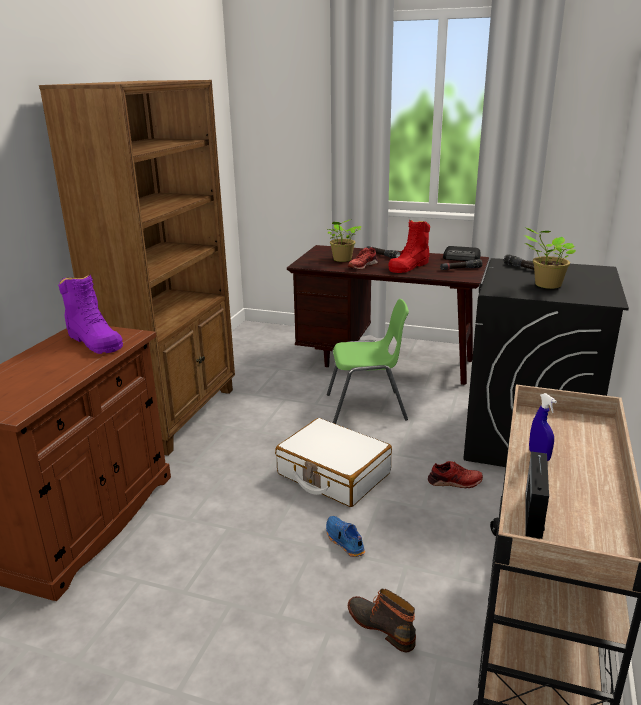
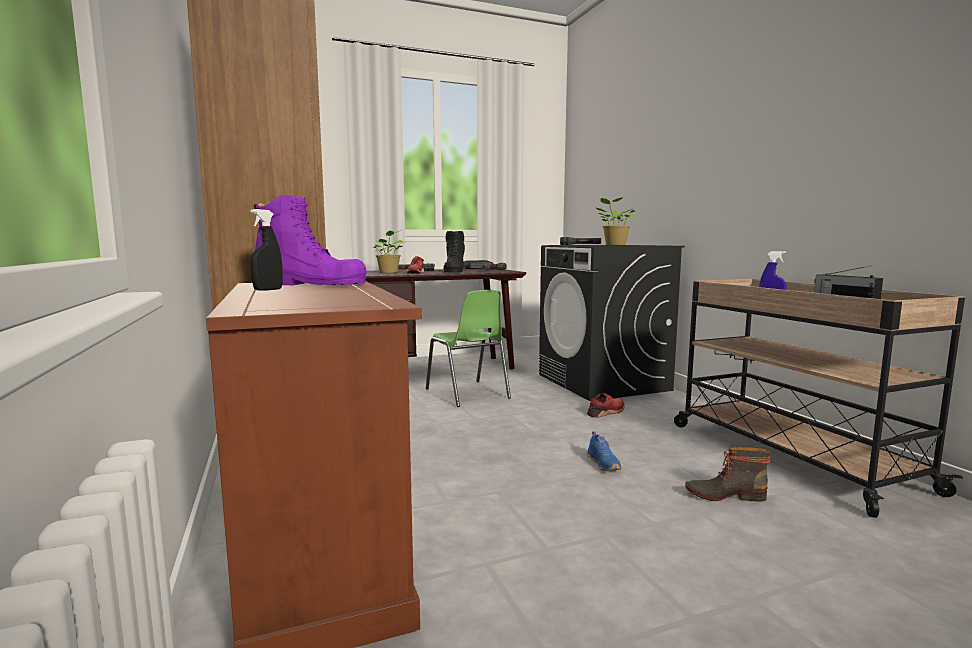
camera: 40 degrees left, 15 degrees down
(47, 351) = (268, 290): none -> black spray bottle
(333, 474) = (517, 433): white suitcase -> none
(343, 541) = (604, 464): blue shoe -> blue shoe turned 120 degrees counterclockwise
(367, 408) = (468, 394): green chair -> green chair turned 105 degrees clockwise
(409, 266) = (454, 271): red boot -> black boot

